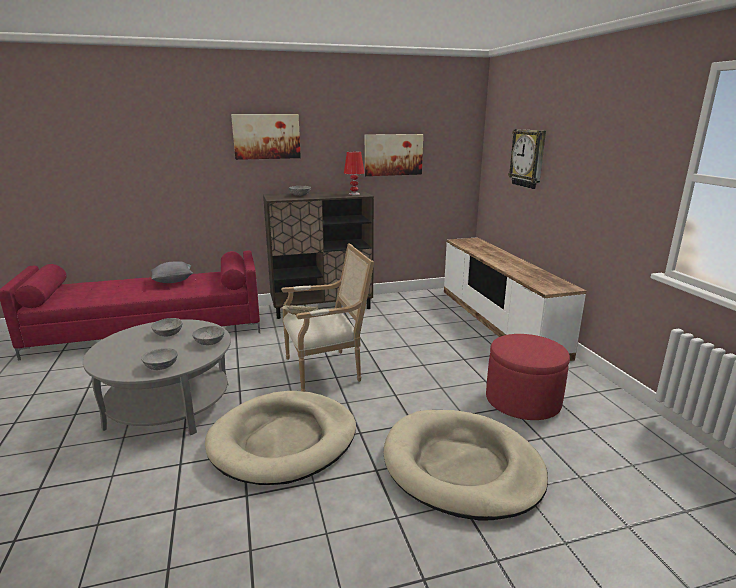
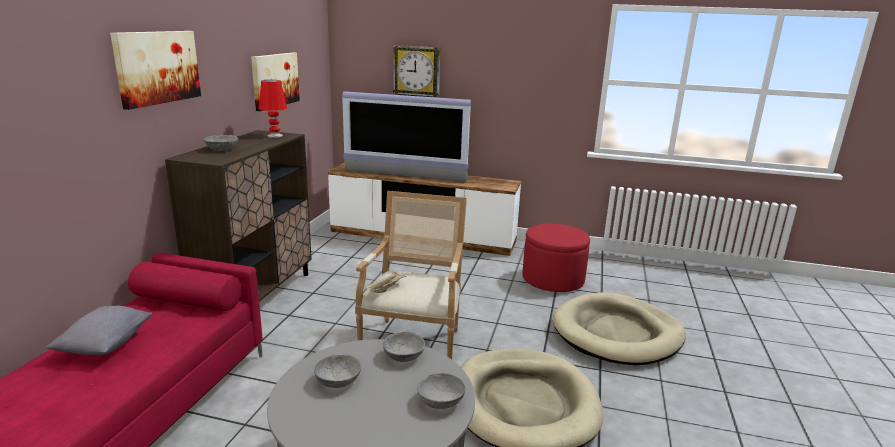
camera: 60 degrees left, 0 degrees up
(489, 256) = (404, 176): none -> television

